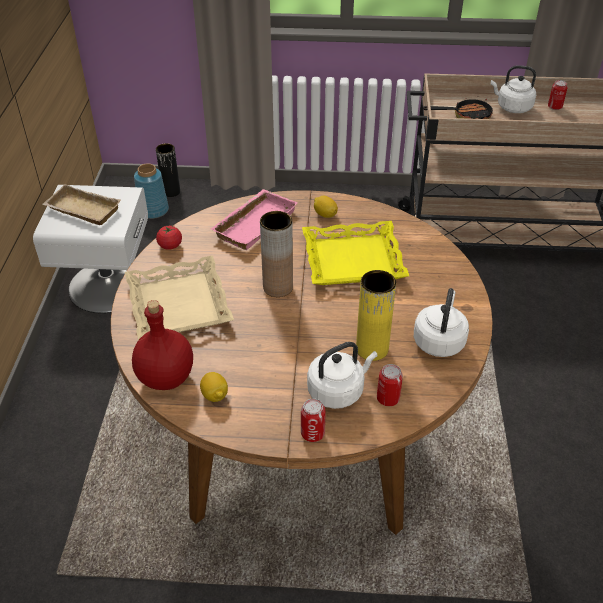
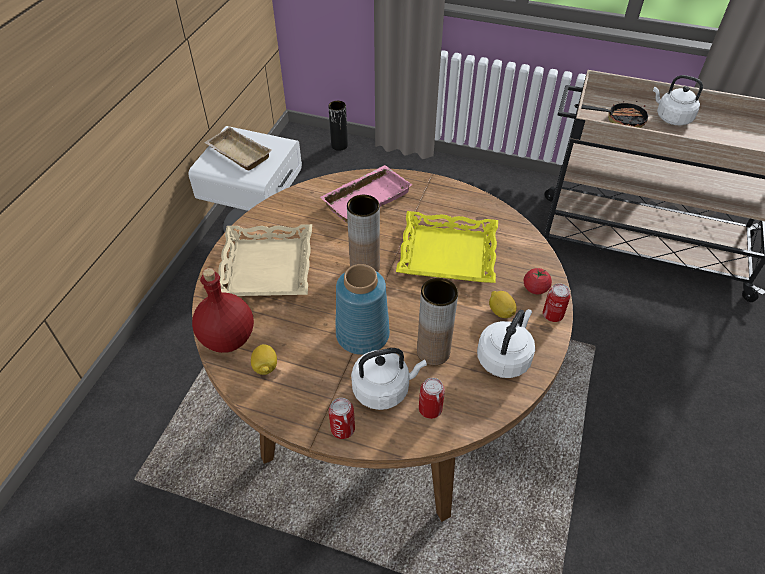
camera: 15 degrees right, 5 degrees up
(153, 211) = (318, 161): blue vase -> blue vase (362, 335)
(170, 245) = (280, 206): tomato -> tomato (535, 288)
(325, 214) = (437, 201): lemon -> lemon (501, 312)
(372, 349) = (433, 352): yellow vase -> brown vase
(554, 107) = (718, 124): can -> can (552, 315)

